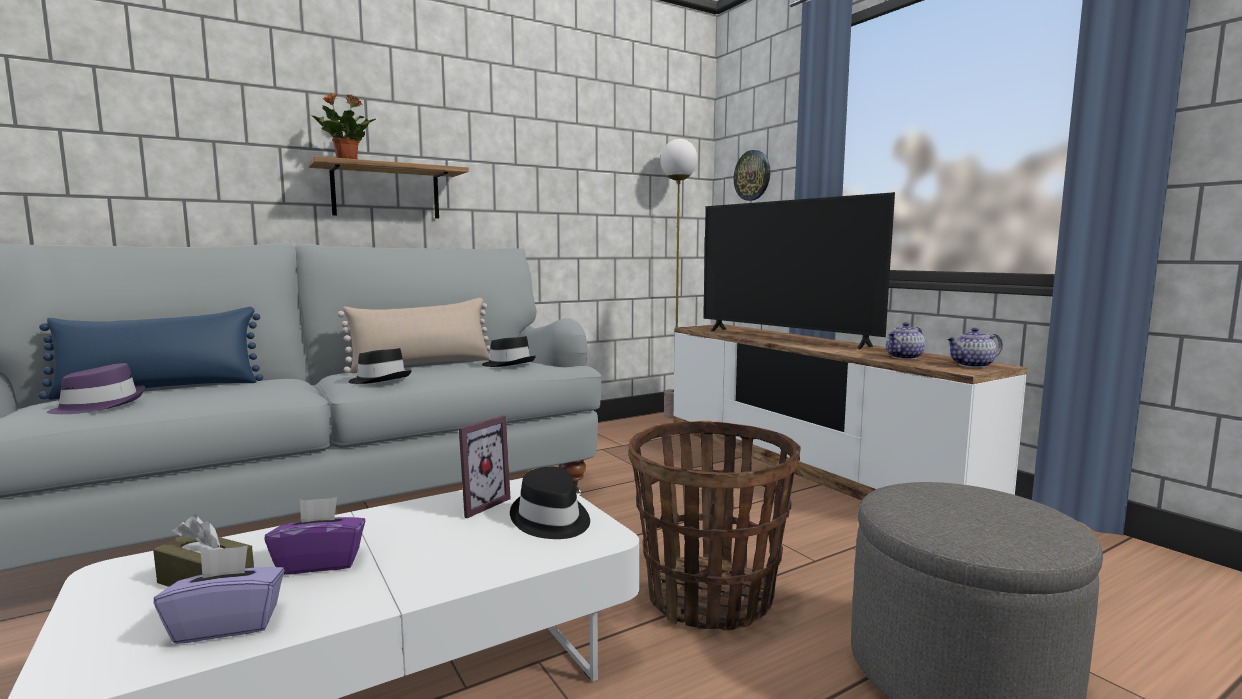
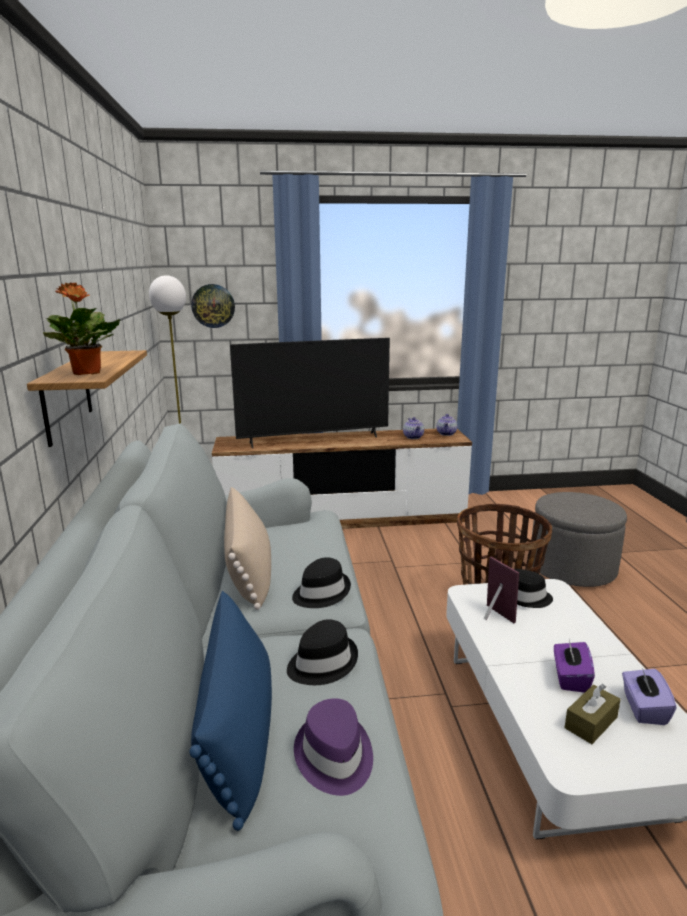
camera: 65 degrees left, 10 degrees up
(508, 364) = (301, 534): black hat -> black hat (322, 663)

